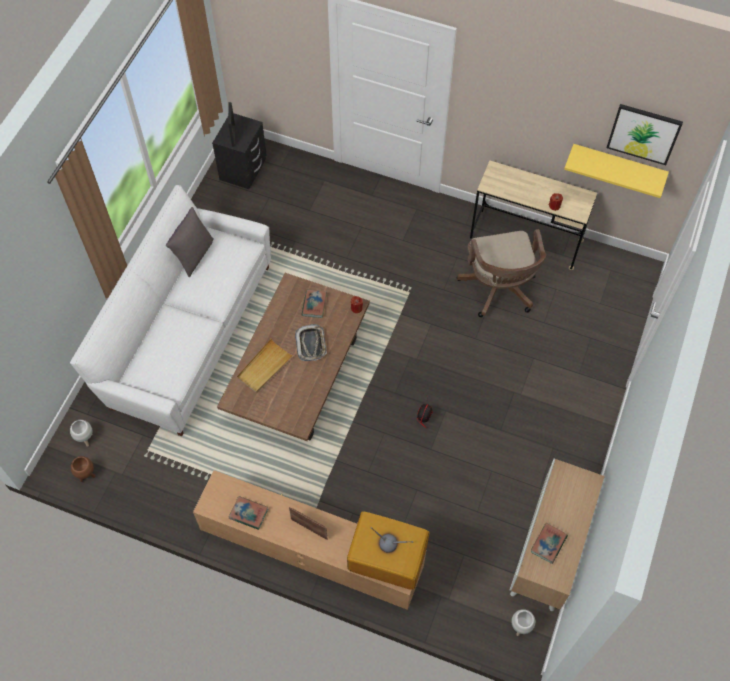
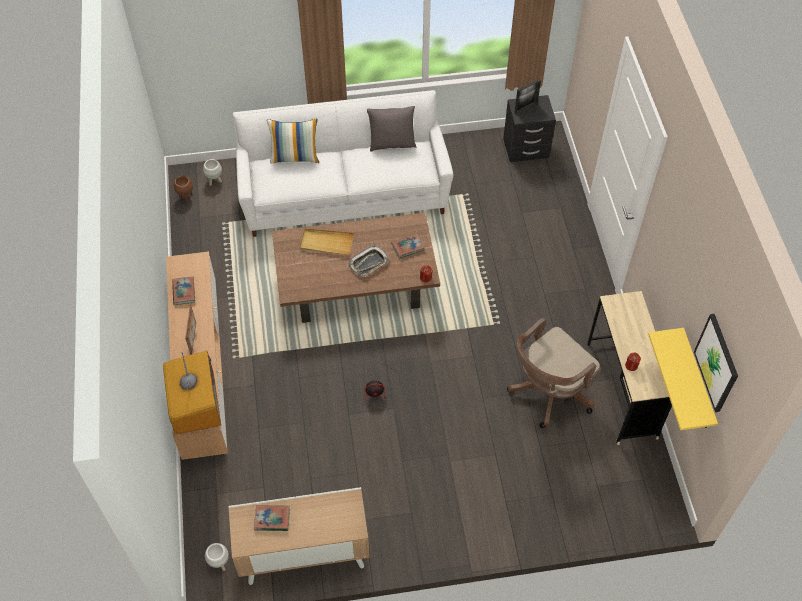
camera: 60 degrees right, 5 degrees down
(149, 341) = (295, 157): none -> pillow

